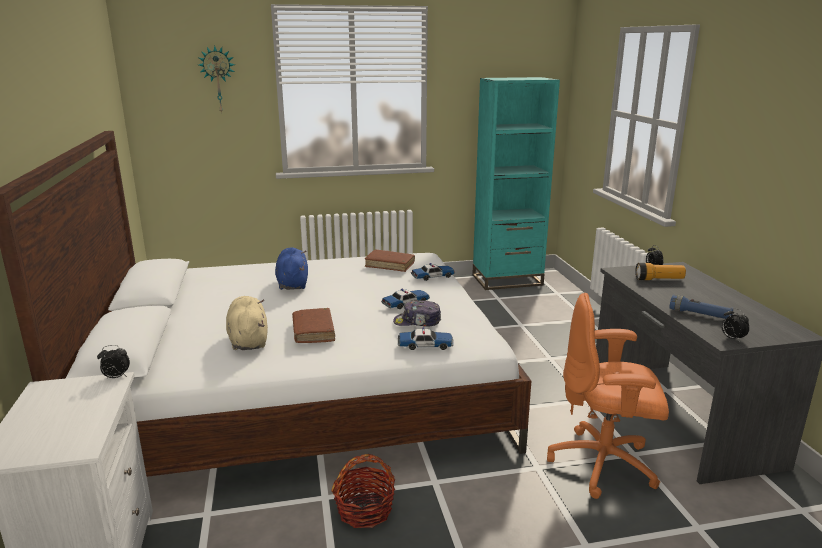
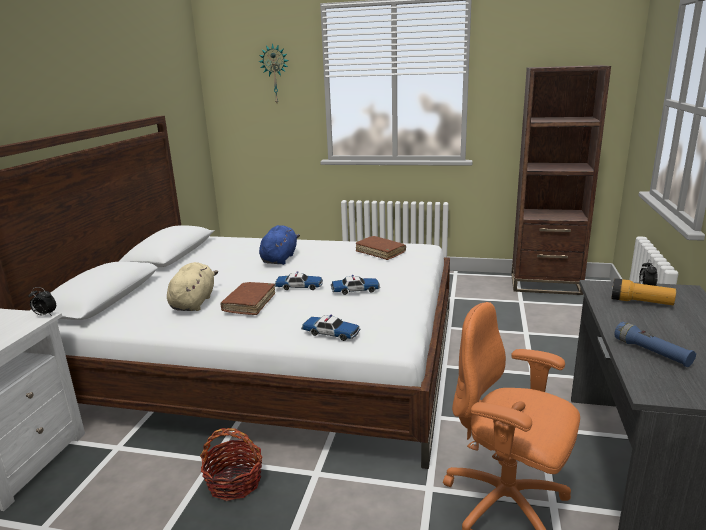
camera: 25 degrees right, 0 degrees up
(417, 322) = (346, 309): cap -> none
(433, 276) = (410, 268): toy car -> toy car (299, 286)
(507, 280) = (545, 284): turquoise bookcase -> brown bookcase
(731, 338) = (667, 390): alarm clock -> none

